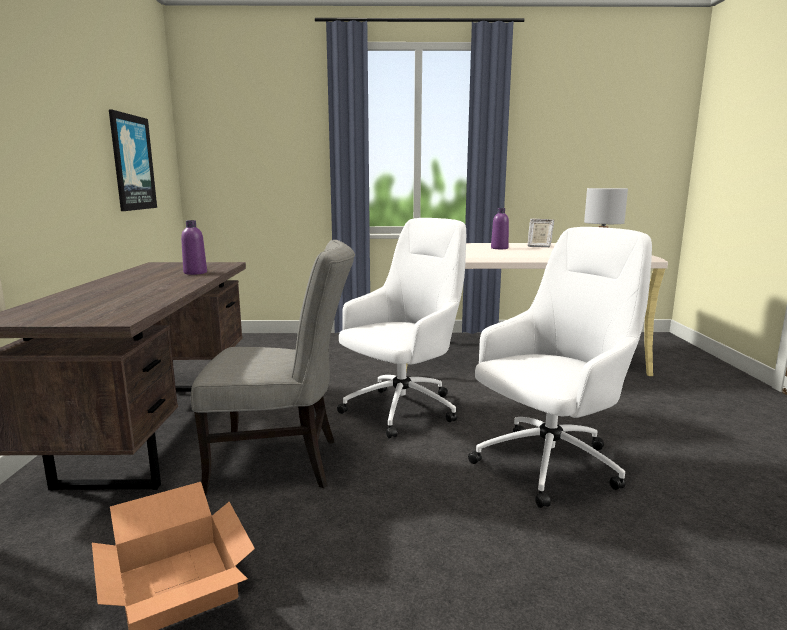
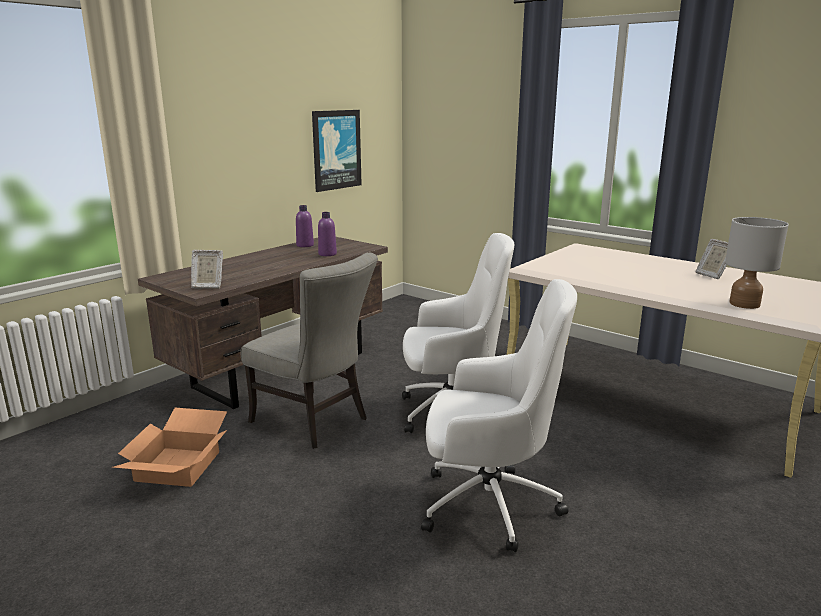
camera: 40 degrees right, 5 degrees up
(112, 314) = (207, 286): none -> picture frame
(499, 248) = (652, 270): purple bottle -> purple bottle (305, 245)

